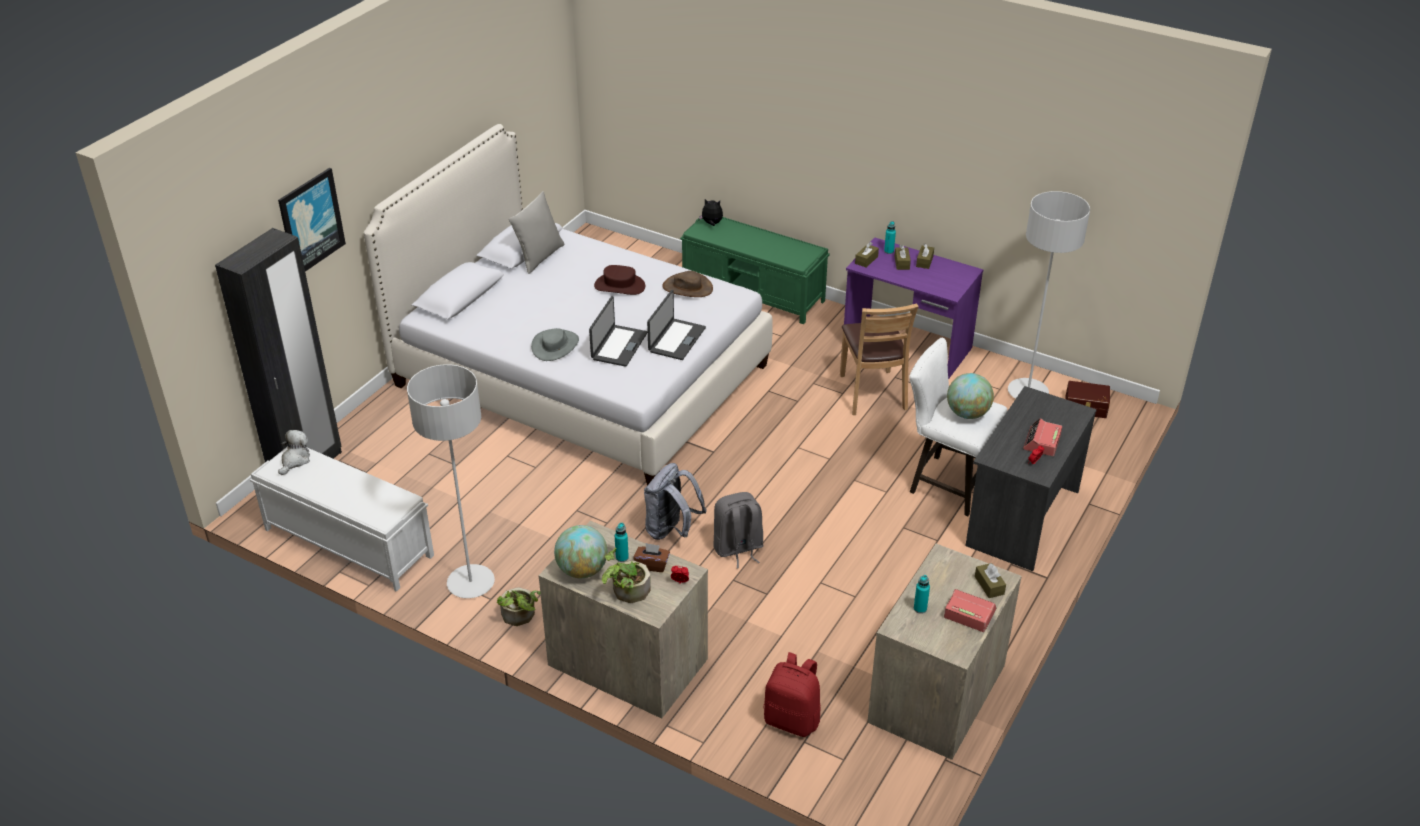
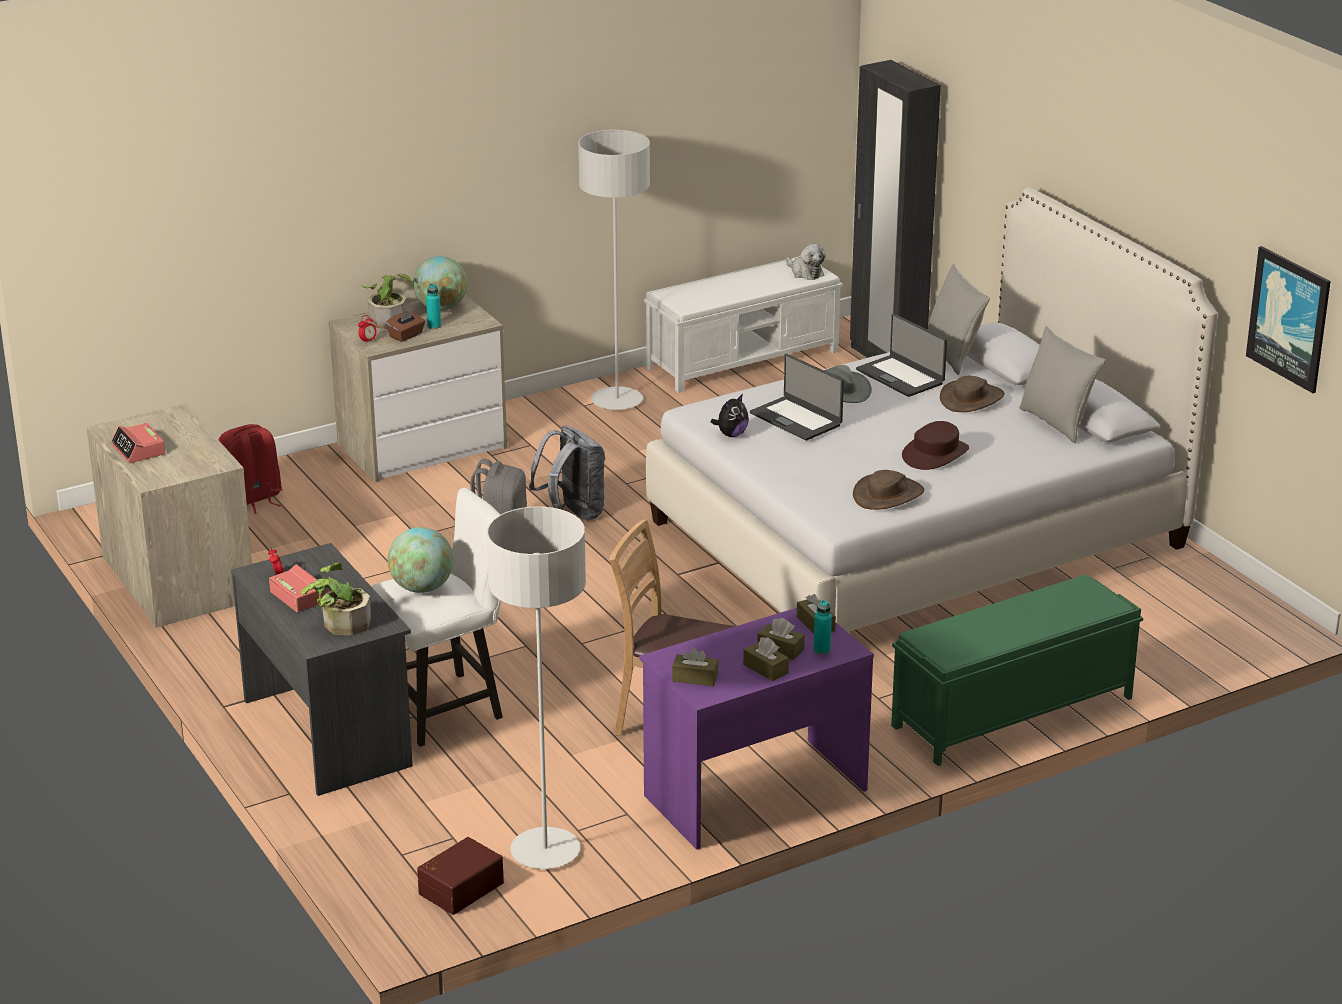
camera: 120 degrees right, 10 degrees down
(311, 222) = (983, 130): picture -> picture (1289, 318)
(464, 317) = (953, 356): none -> grey pillow
(520, 617) = (542, 413): potted plant -> potted plant (340, 623)
(528, 293) = (972, 399): none -> brown hat
(676, 339) = (775, 456): laptop -> laptop (901, 376)
(711, 224) = (1096, 601): plush toy -> plush toy (731, 434)
(920, 608) = (179, 430): turquoise bottle -> none
(969, 614) = (138, 450): alarm clock -> alarm clock turned 90 degrees clockwise
(989, 585) = (154, 472): brown tissue box -> brown tissue box (695, 678)

